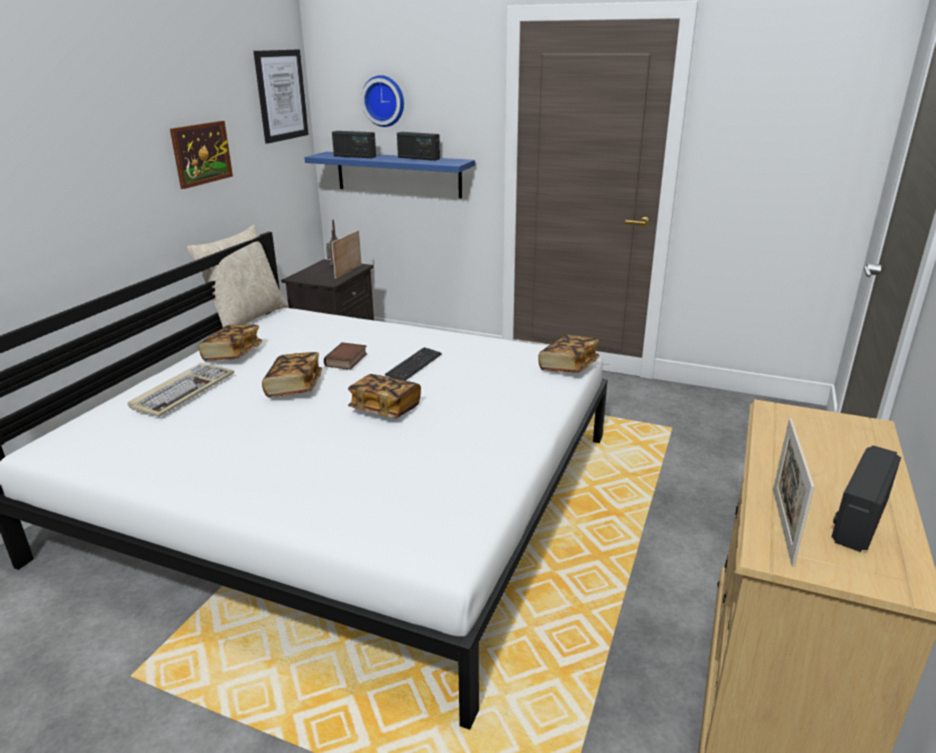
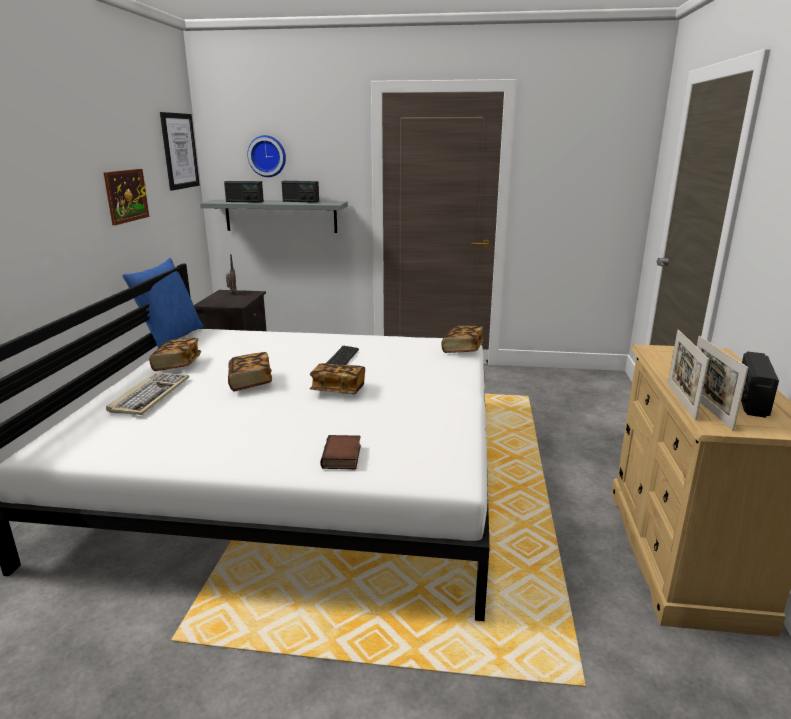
camera: 15 degrees left, 5 degrees down
(247, 318) = (171, 338): beige pillow -> blue pillow
(347, 360) = (283, 360): book -> book (343, 457)
(348, 271) = (247, 296): picture frame -> picture frame (681, 401)
(398, 174) = (281, 216): blue shelf -> grey shelf

